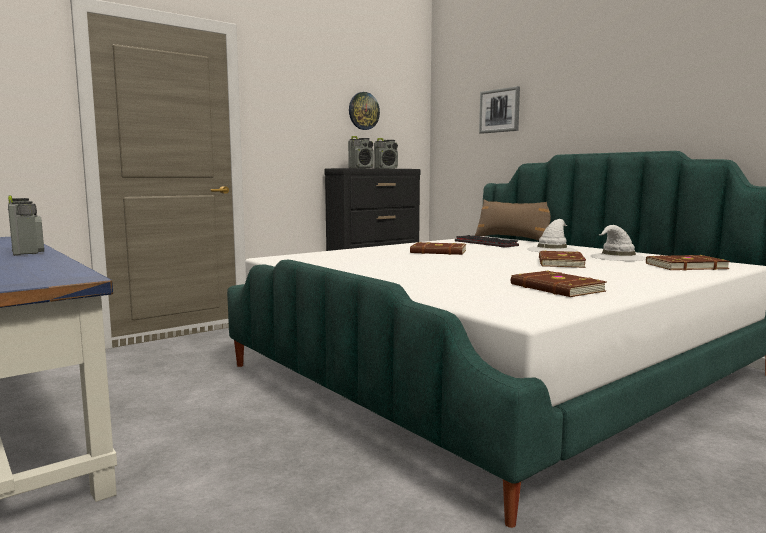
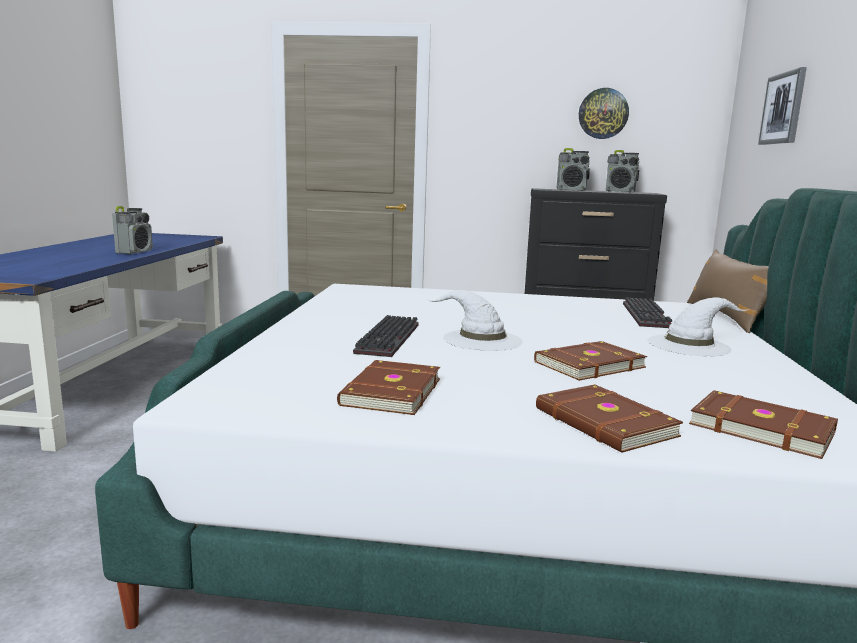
camera: 45 degrees right, 5 degrees up
(438, 252) = (525, 314): brown book -> brown book (604, 423)
(443, 273) = (390, 339): none -> keyboard
(618, 257) = (728, 381): white hat -> white hat (481, 339)

